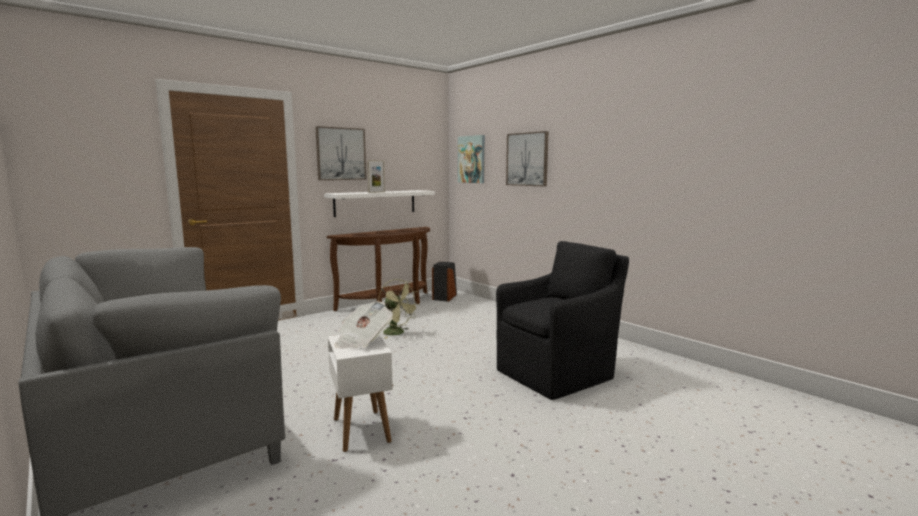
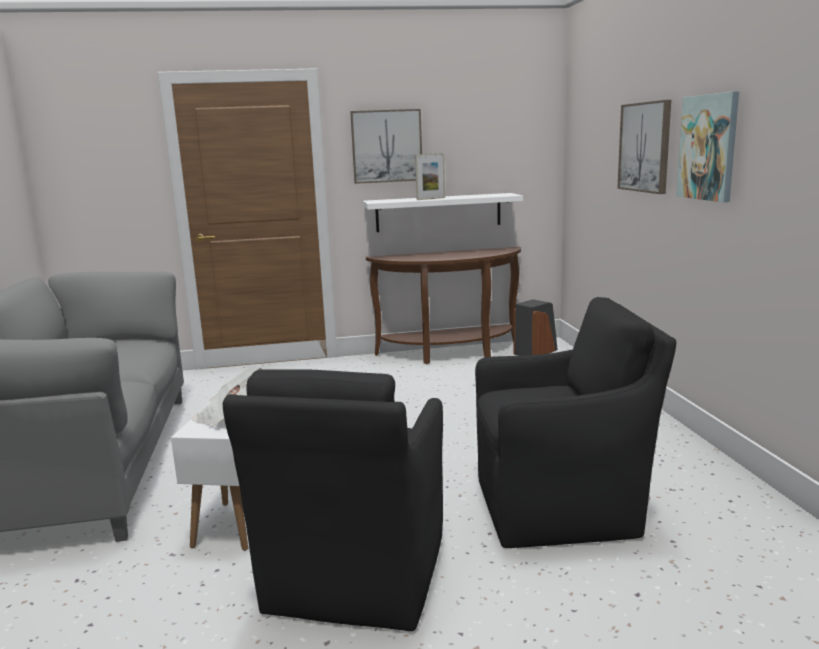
camera: 30 degrees right, 5 degrees up
(397, 333) = (414, 399): green fan -> none
(472, 159) = (586, 145): picture -> picture (708, 147)
(485, 437) = (355, 578): none -> black armchair

